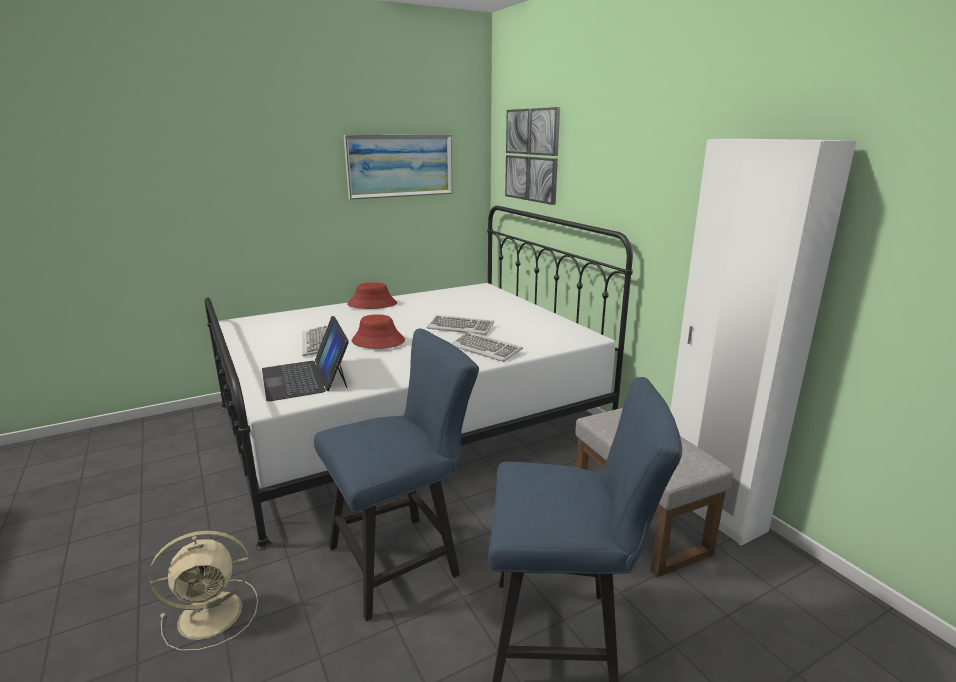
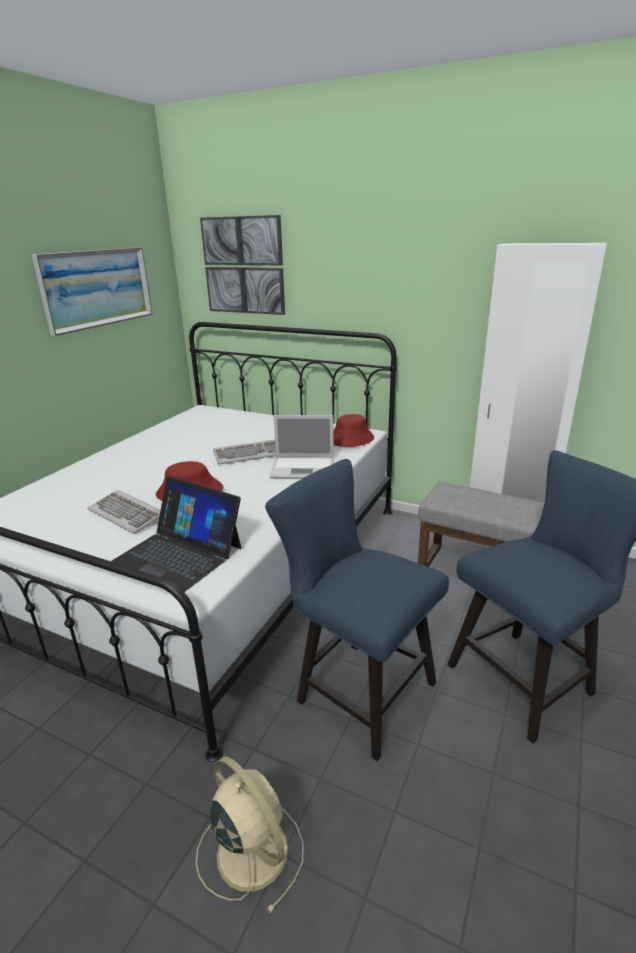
camera: 35 degrees left, 5 degrees up
(213, 614) = (250, 849): beige fan -> beige fan turned 75 degrees counterclockwise
(372, 304) = (114, 455): red hat -> red hat (350, 439)
(403, 559) = (357, 689): blue chair -> blue chair turned 75 degrees counterclockwise
(486, 349) = (304, 468): keyboard -> laptop

